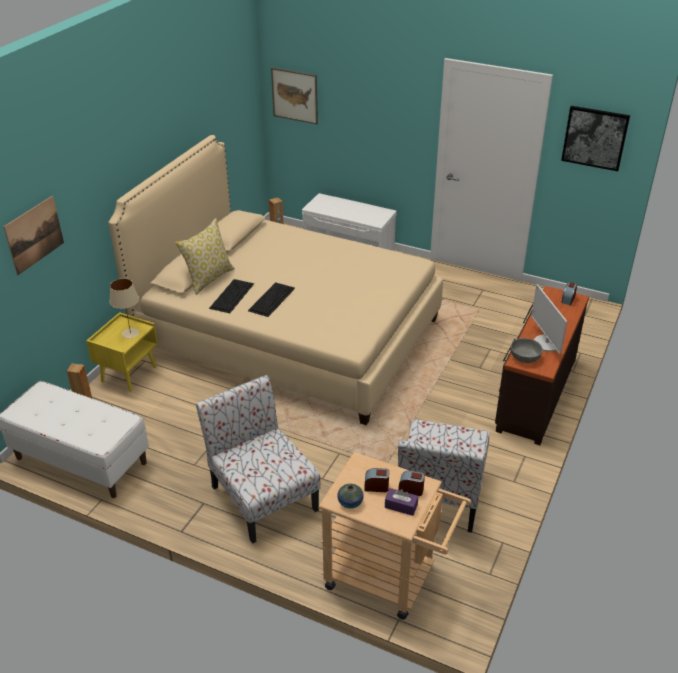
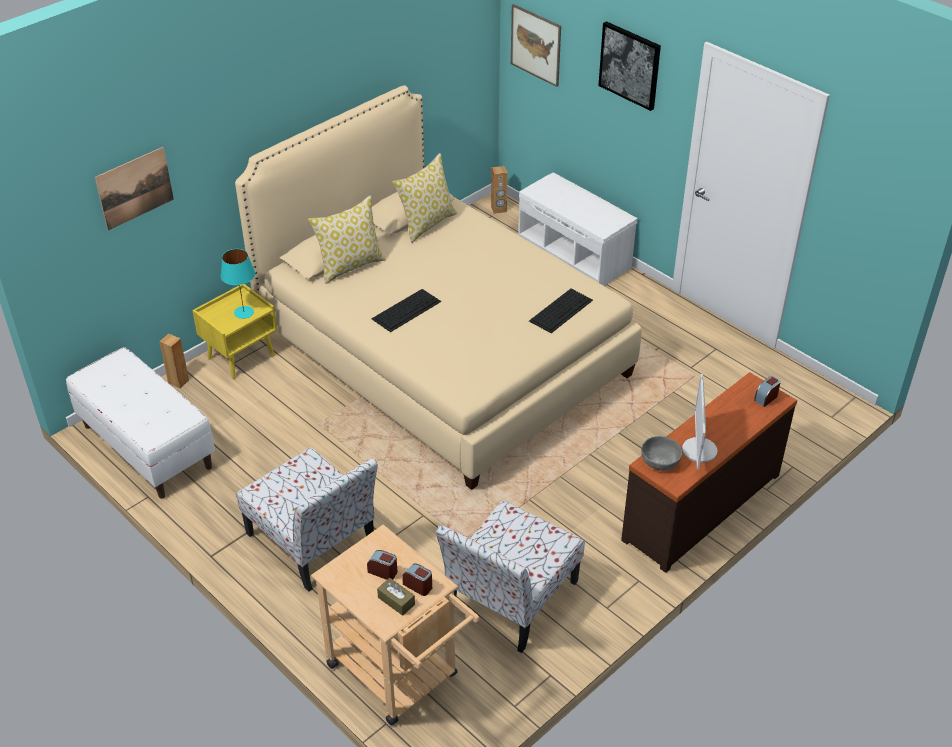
camera: 20 degrees right, 5 degrees up
(130, 333) = (243, 312): beige table lamp -> turquoise table lamp
(232, 295) = (364, 294): keyboard -> keyboard (561, 310)
(252, 239) = (427, 223): none -> pillow
(262, 496) = (313, 541): chair -> chair turned 150 degrees clockwise
(350, 502) = (345, 581): vase -> none
(401, 506) = (396, 601): purple tissue box -> brown tissue box
(595, 137) = (873, 189): picture -> picture (630, 65)

